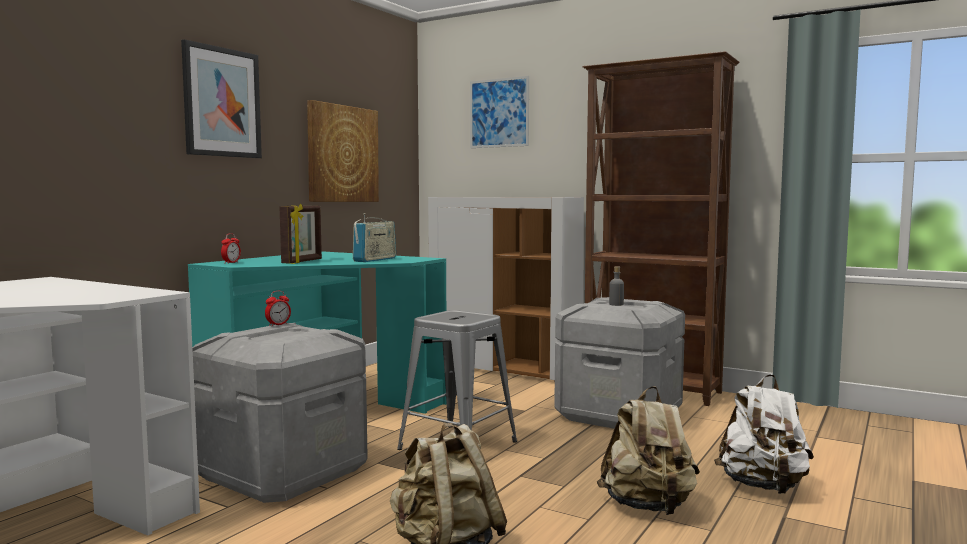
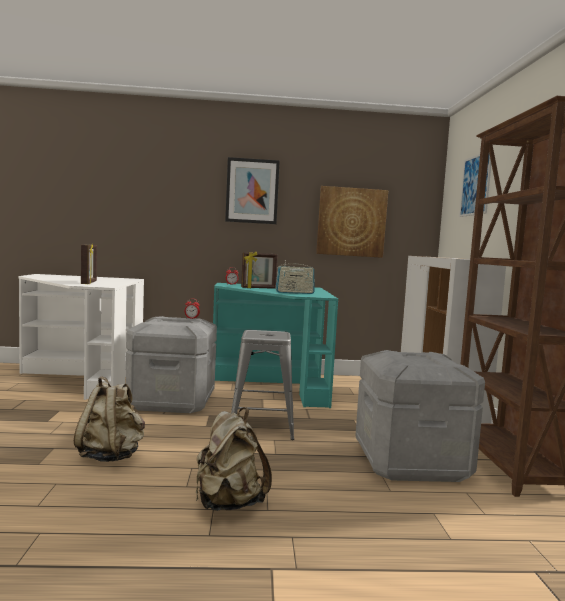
camera: 55 degrees right, 0 degrees up
(76, 295) = (89, 283): none -> picture frame
(616, 304) = (417, 358): grey bottle -> none
(763, 487) = (331, 550): white backpack -> none

